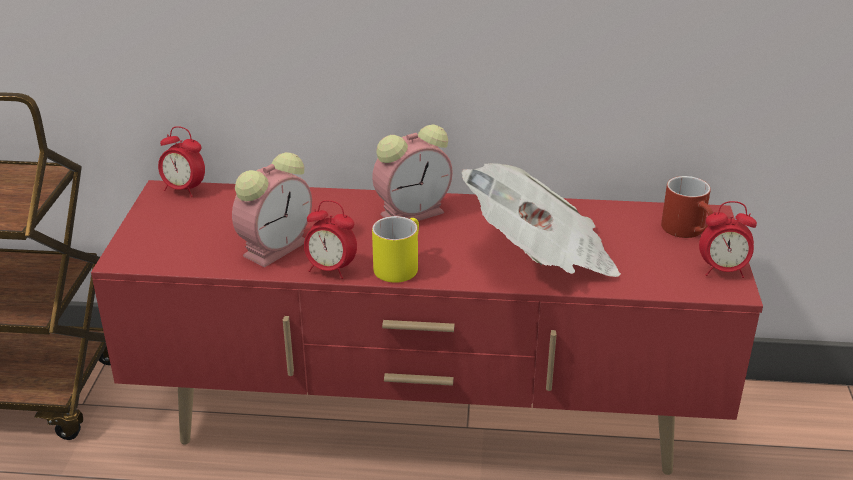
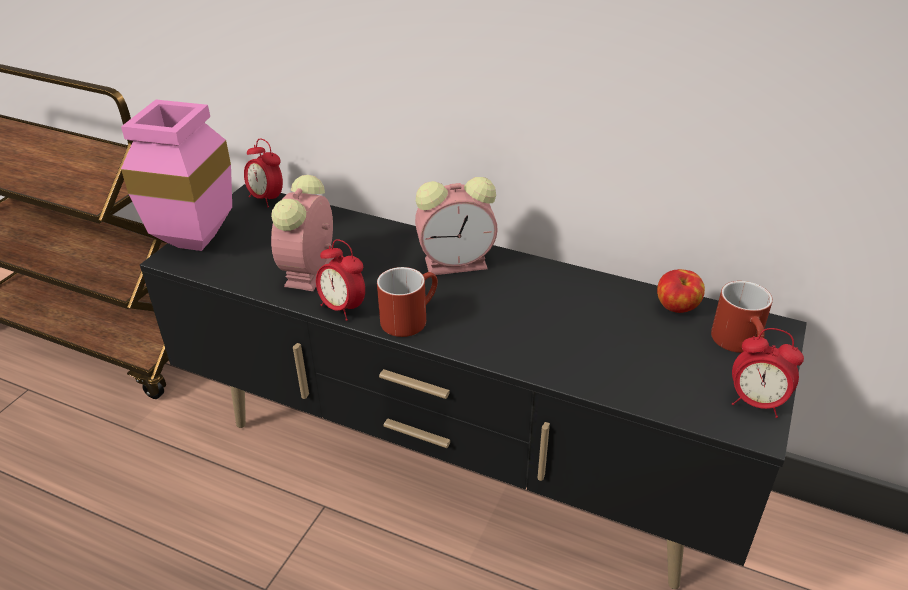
camera: 20 degrees right, 5 degrees up
(135, 238) = (196, 238): none -> pink vase
(277, 247) = (309, 273): alarm clock -> alarm clock turned 135 degrees clockwise
(399, 265) = (410, 317): yellow mug -> red mug
(428, 422) = (458, 463): red tv stand -> black tv stand
(541, 257) = (558, 340): newspaper -> none
(624, 214) = (677, 308): none -> apple

